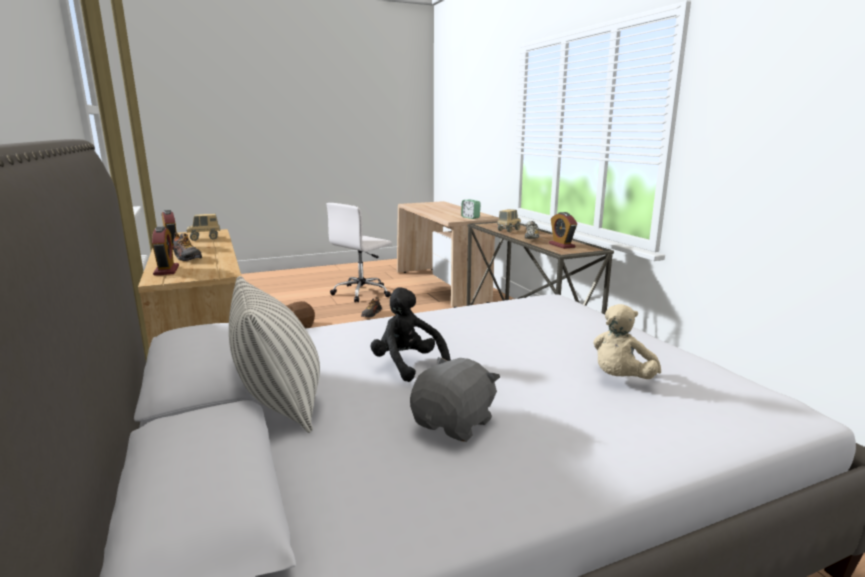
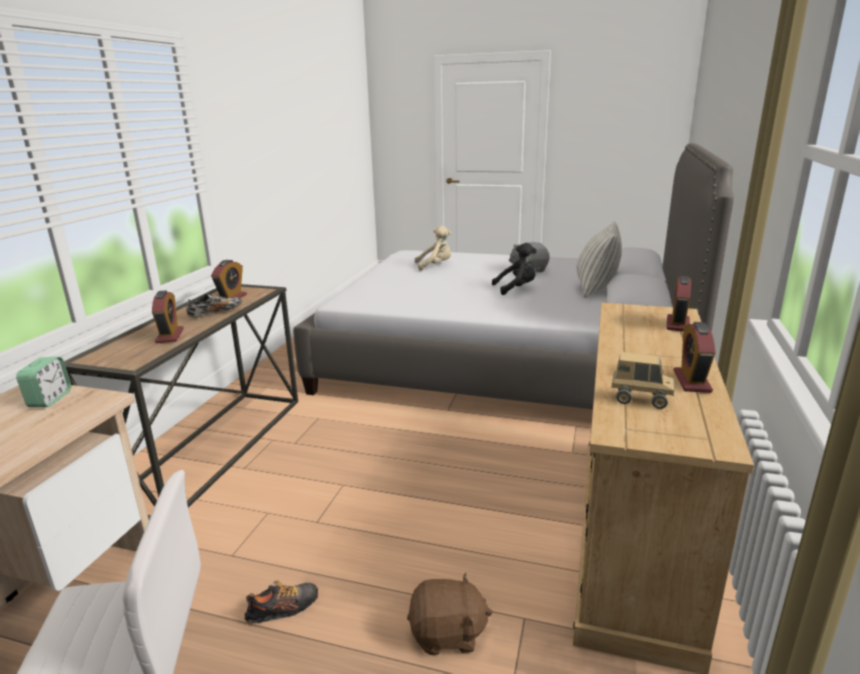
camera: 140 degrees left, 5 degrees up
(187, 258) = (660, 343): shoe -> none
(407, 365) = (516, 288): black plush toy -> black plush toy turned 105 degrees counterclockwise
(508, 230) = (170, 336): toy truck -> alarm clock

